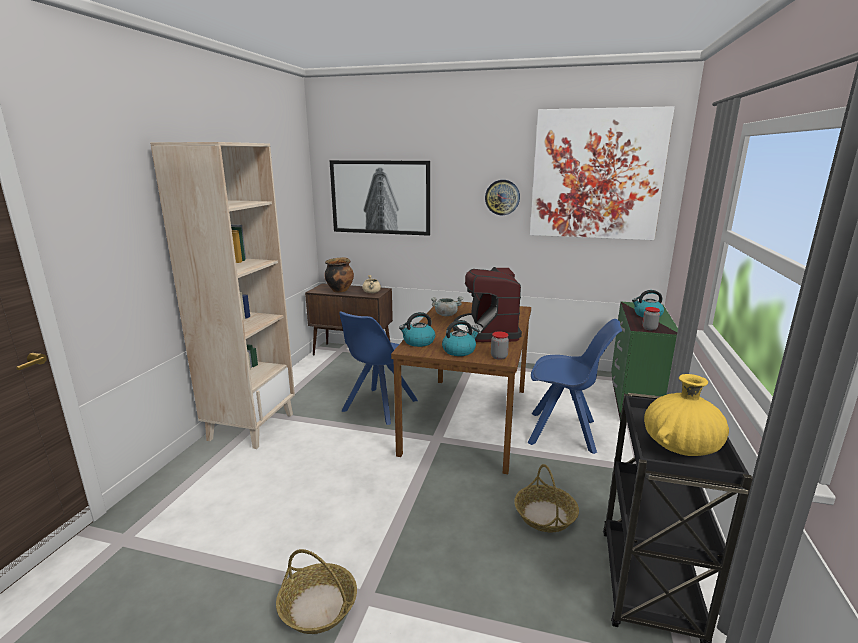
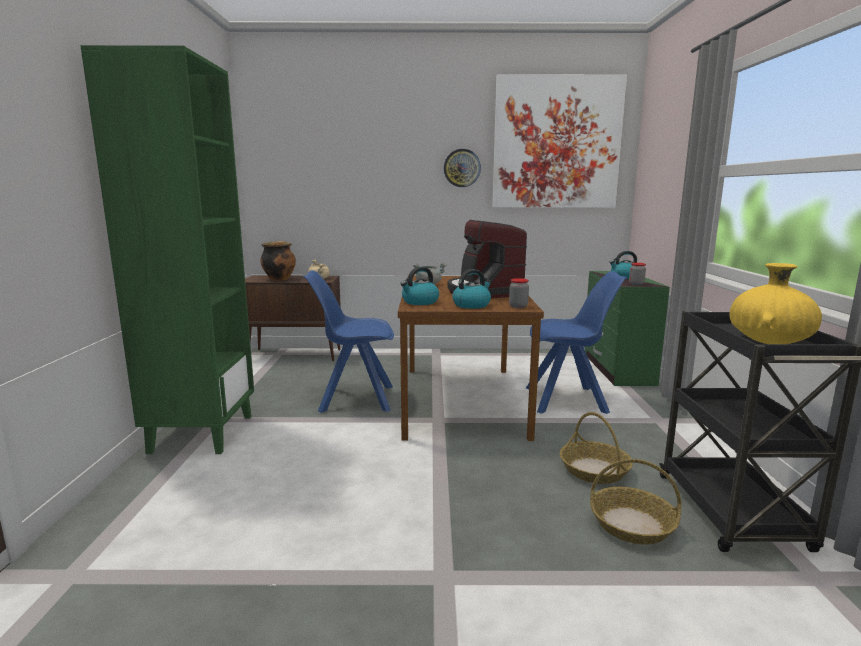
camera: 15 degrees left, 5 degrees down
(251, 426) = (202, 433): beige bookcase -> green bookcase
(317, 606) = (391, 598): basket -> basket (631, 524)
(378, 406) = (354, 399): blue chair -> blue chair turned 75 degrees clockwise
(380, 197) = (323, 171): picture -> none

